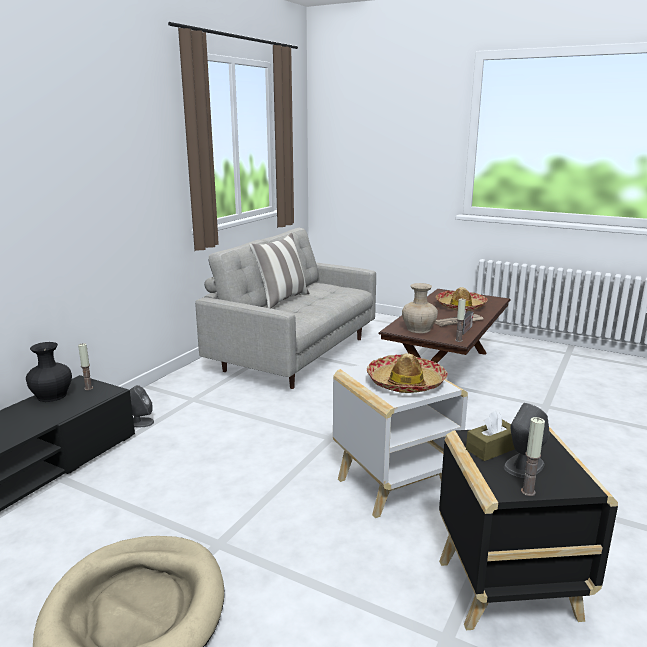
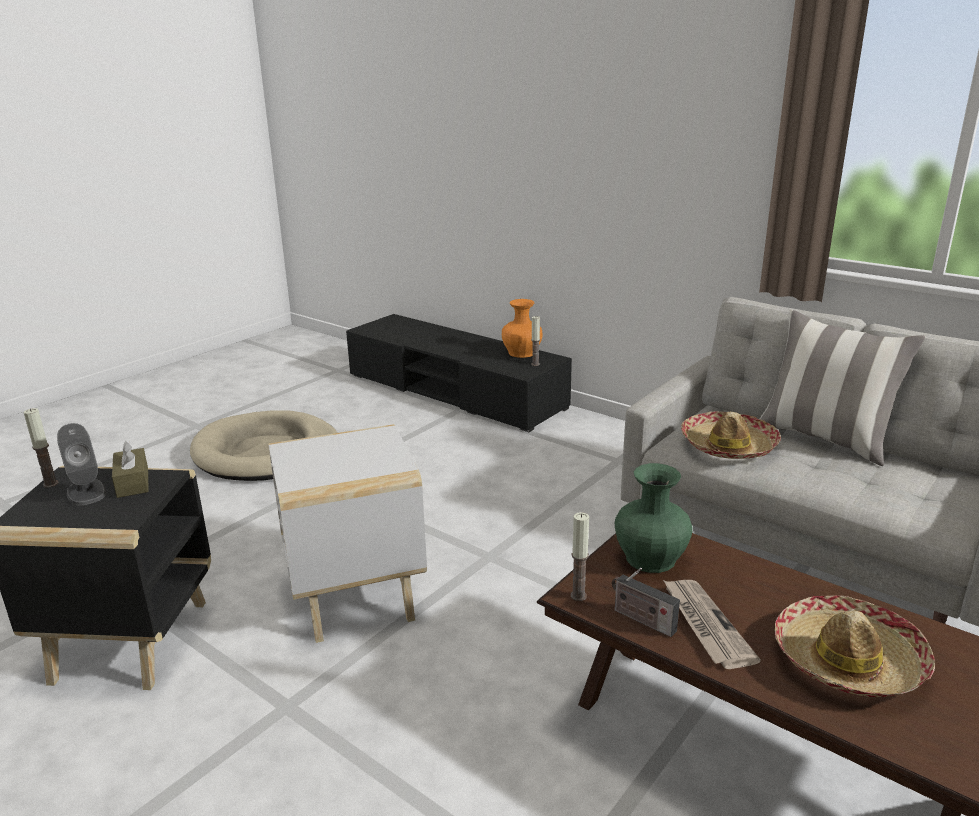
camera: 100 degrees right, 5 degrees up
(51, 396) = (521, 352): black vase -> orange vase
(139, 422) = (559, 434): grey speaker -> none
(406, 383) = (324, 459): hat -> hat (727, 446)
(418, 329) = (649, 557): beige vase -> green vase

